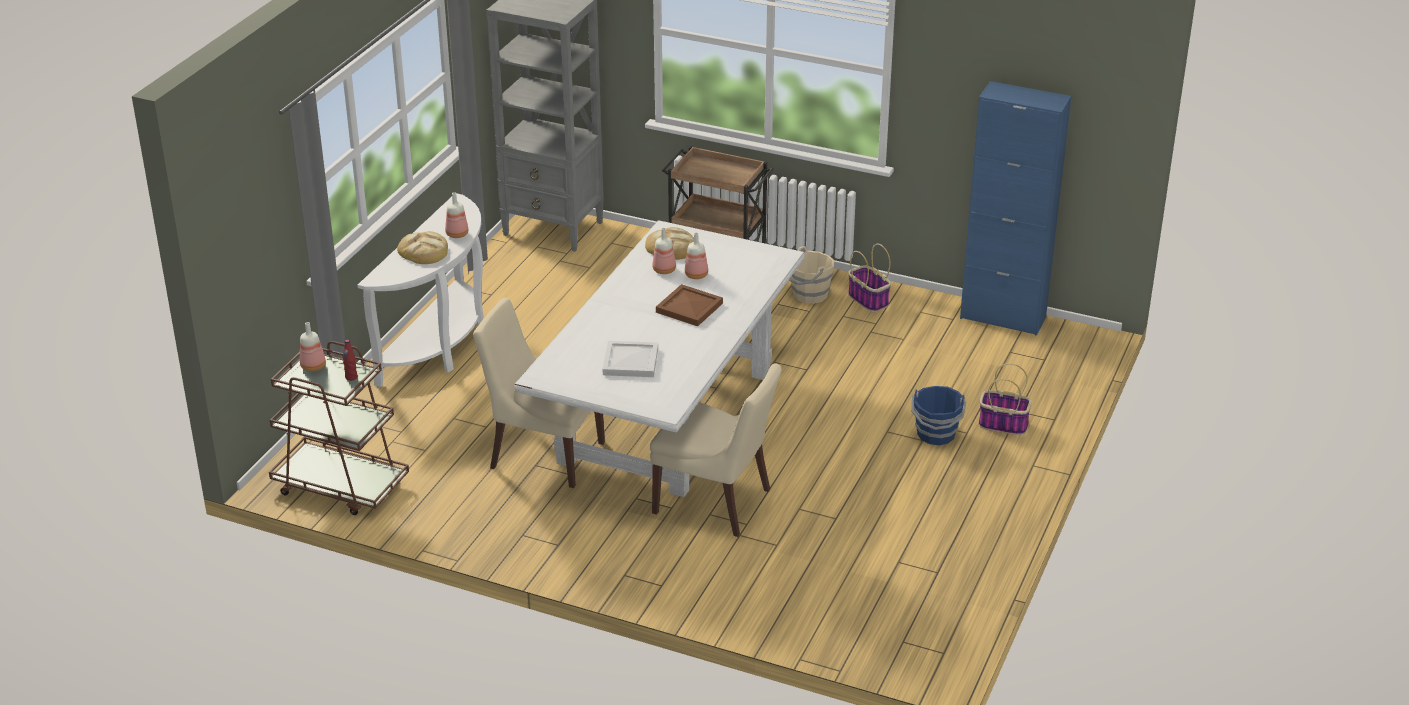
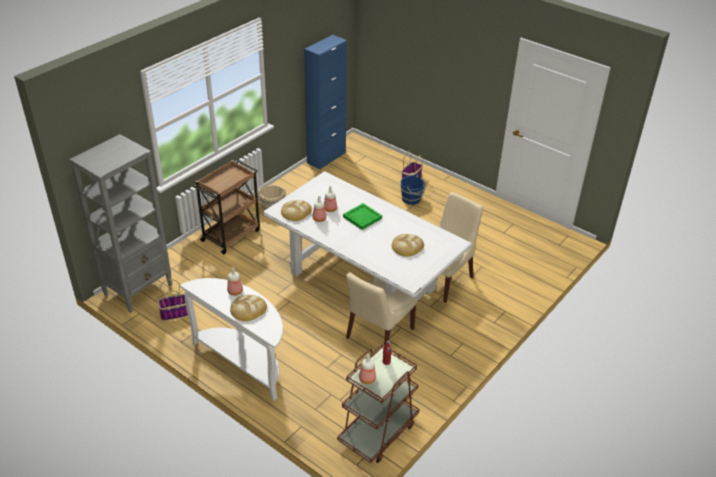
camera: 75 degrees left, 5 degrees up
(631, 361) = (407, 247): white tray -> bread
(689, 307) = (361, 217): brown tray -> green tray
(869, 300) = (288, 191): basket -> basket (175, 313)

